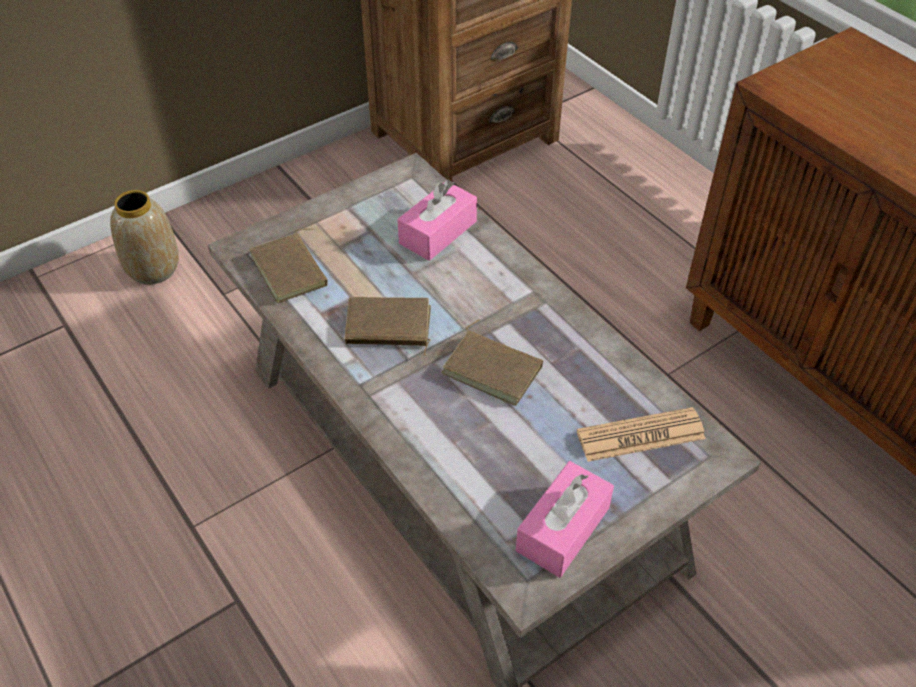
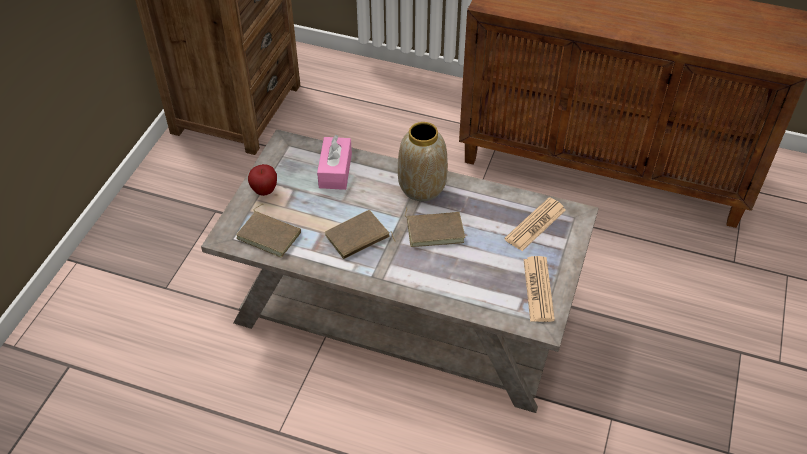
camera: 35 degrees left, 0 degrees up
(154, 268) = (99, 296): vase -> vase (421, 187)
(334, 216) = (264, 191): none -> apple
(563, 529) = (538, 289): pink tissue box -> newspaper

